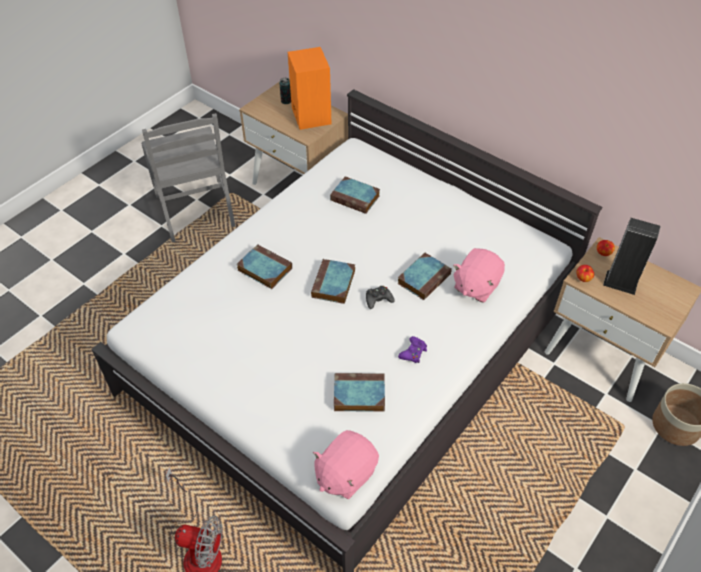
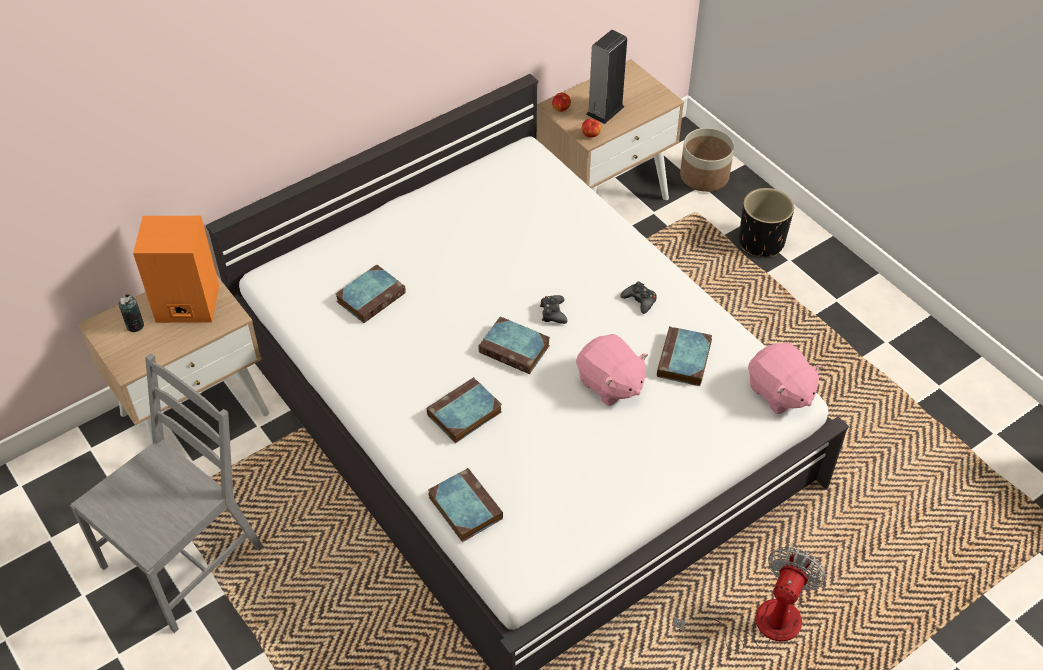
camera: 75 degrees left, 0 degrees up
(196, 211) = (184, 557): grey chair -> grey chair turned 45 degrees counterclockwise
(413, 352) = (639, 300): purple game controller -> black game controller
(424, 278) = (534, 265): book -> book (464, 507)
(476, 286) = (561, 224): pink plush toy -> pink plush toy (610, 384)
(617, 488) = (761, 242): none -> black planter

